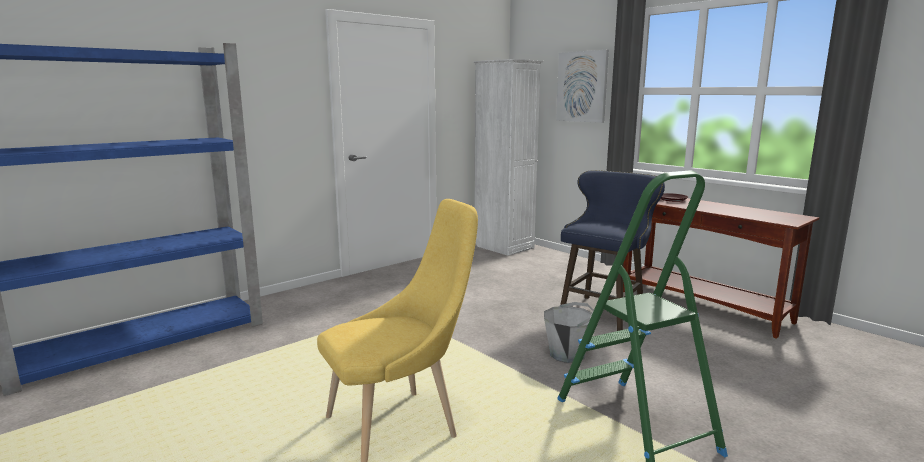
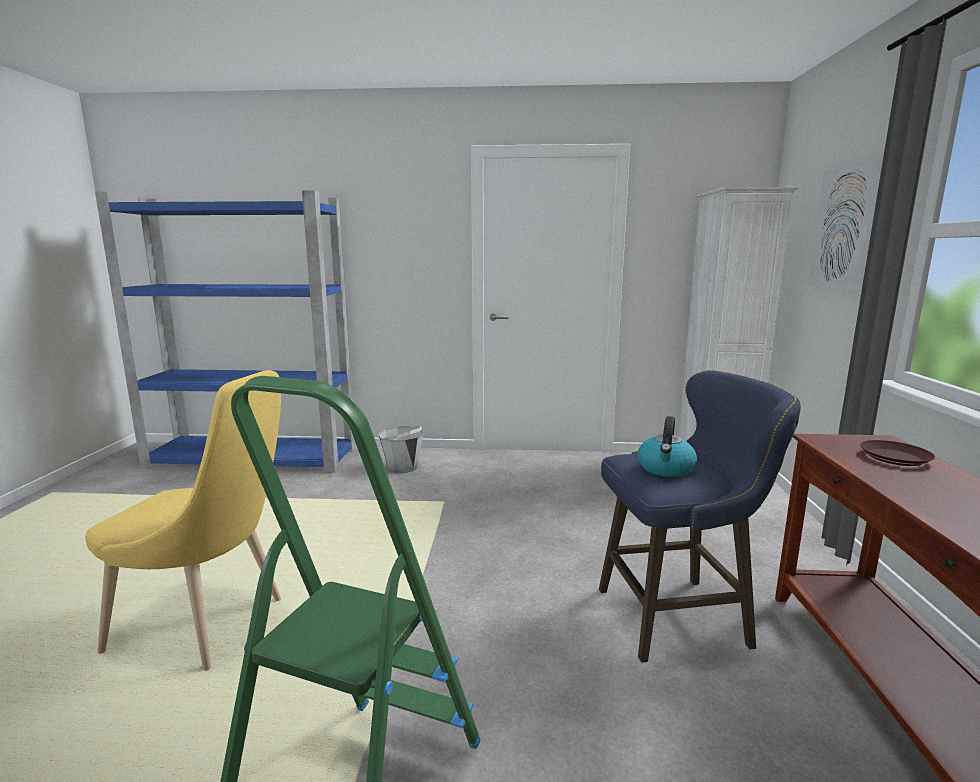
camera: 45 degrees right, 0 degrees up
(567, 354) = (499, 649): grey bucket -> grey bucket (402, 467)
(606, 225) = (666, 469): none -> kettle

